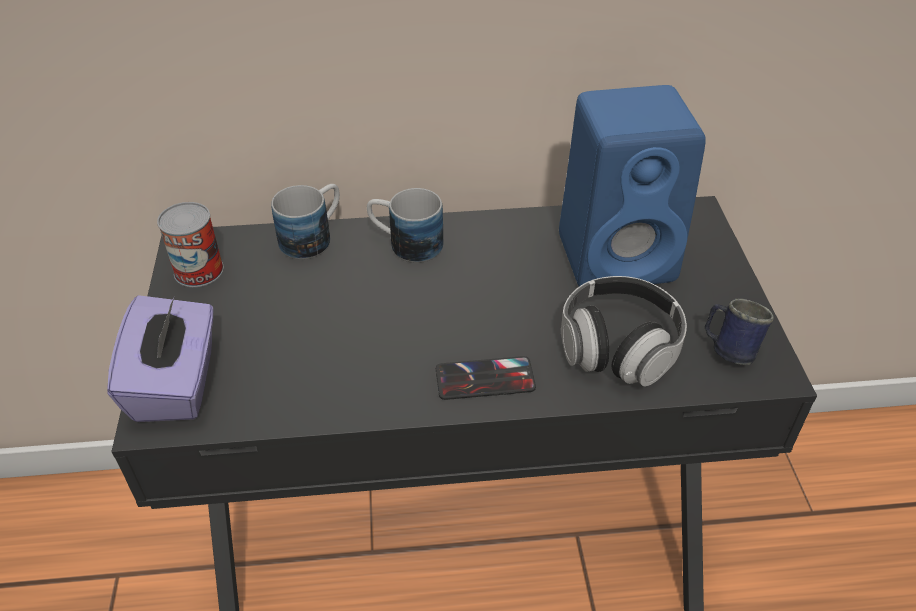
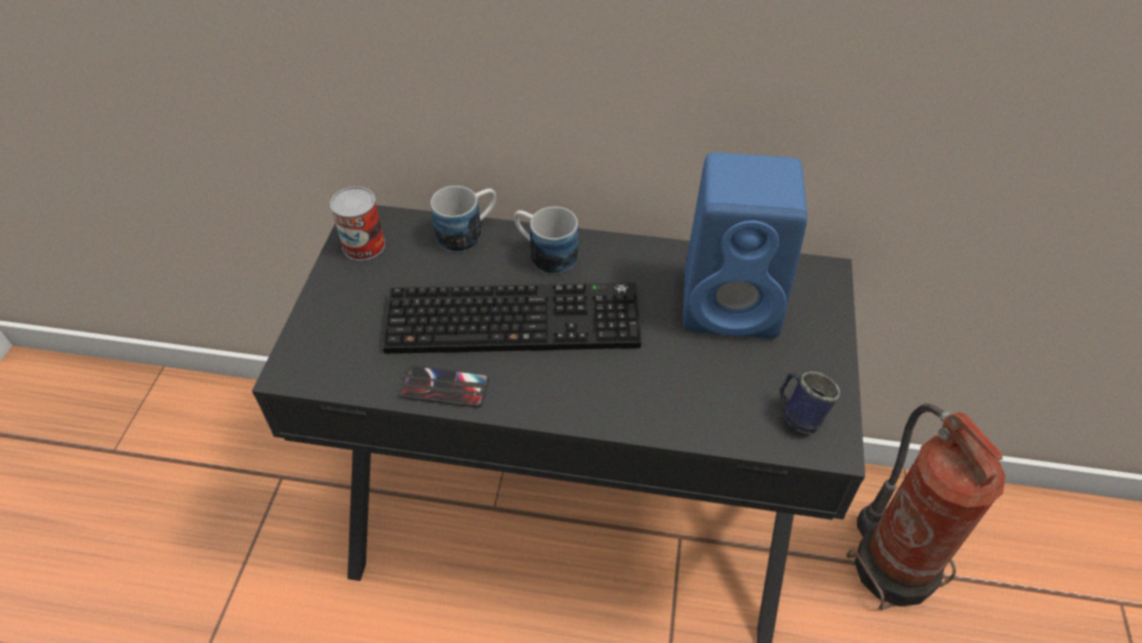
camera: 15 degrees right, 5 degrees up
(177, 383) = (317, 344): purple tissue box -> none
(397, 312) = (516, 318): none -> keyboard
(485, 379) = (569, 395): phone -> phone (444, 387)
(618, 347) = (698, 391): headphones -> none
(791, 509) = (893, 563): none -> fire extinguisher

